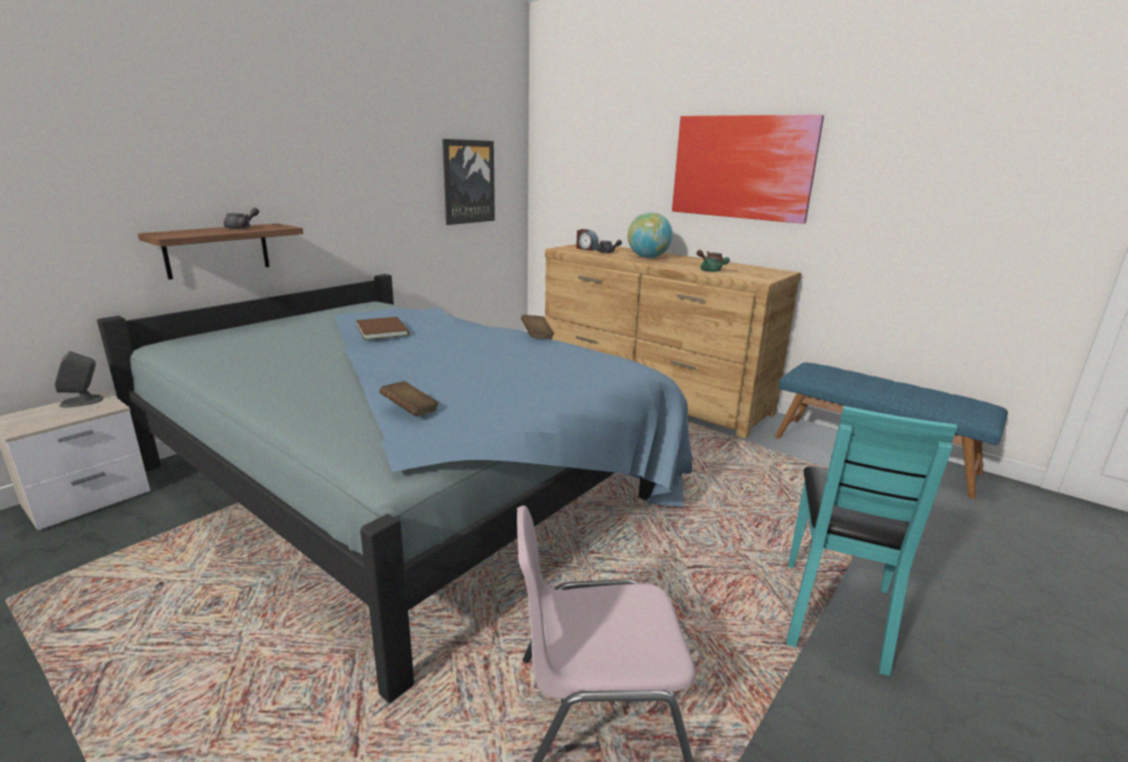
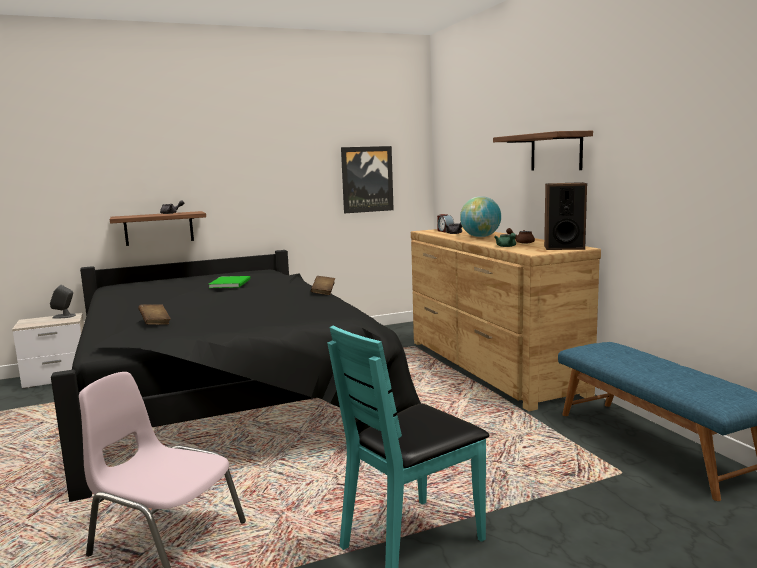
camera: 30 degrees right, 10 degrees down
(383, 329) = (231, 283): brown book -> green book
(413, 480) = (228, 397): blue bed -> black bed
(742, 167) = (556, 152): picture -> shelf
(768, 271) = (563, 247): none -> speaker

